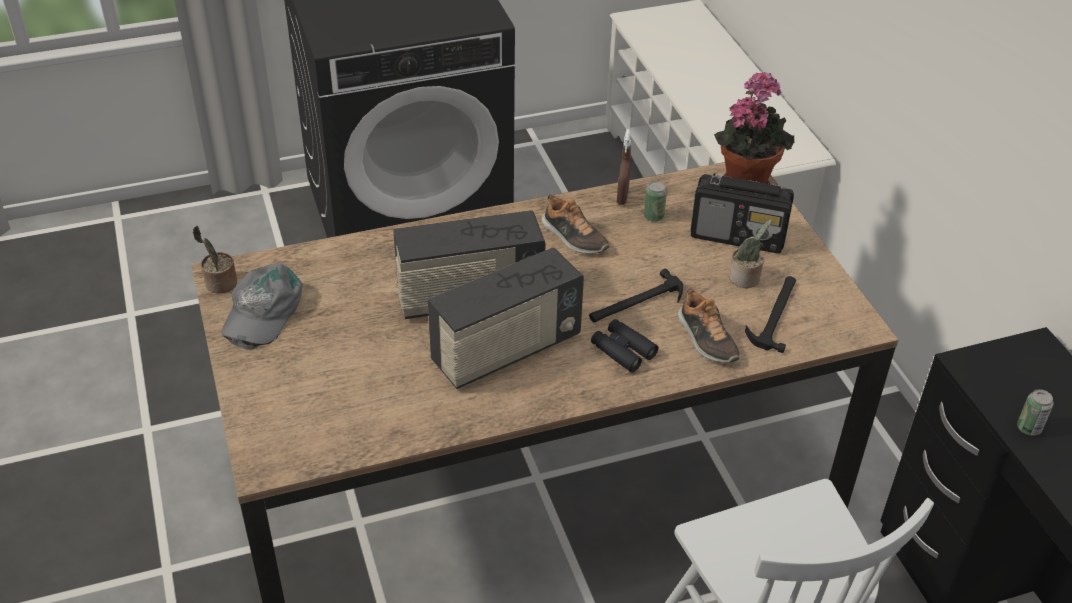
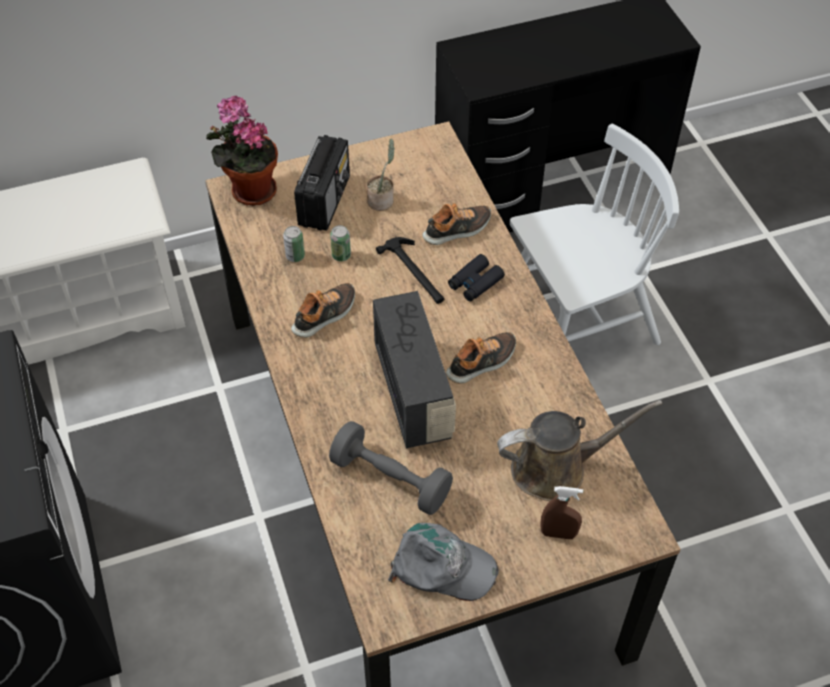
camera: 90 degrees left, 10 degrees up
(219, 284) = (402, 616): potted plant -> none
(359, 401) = (556, 468): none -> brown watering can
(366, 280) = (390, 479): none -> grey dumbbell
(506, 350) = (482, 362): radio -> shoe
(622, 197) = (264, 278): brown spray bottle -> brown spray bottle (558, 533)
(775, 314) = (425, 186): hammer -> none
(1028, 428) = (539, 68): can -> can (341, 255)

